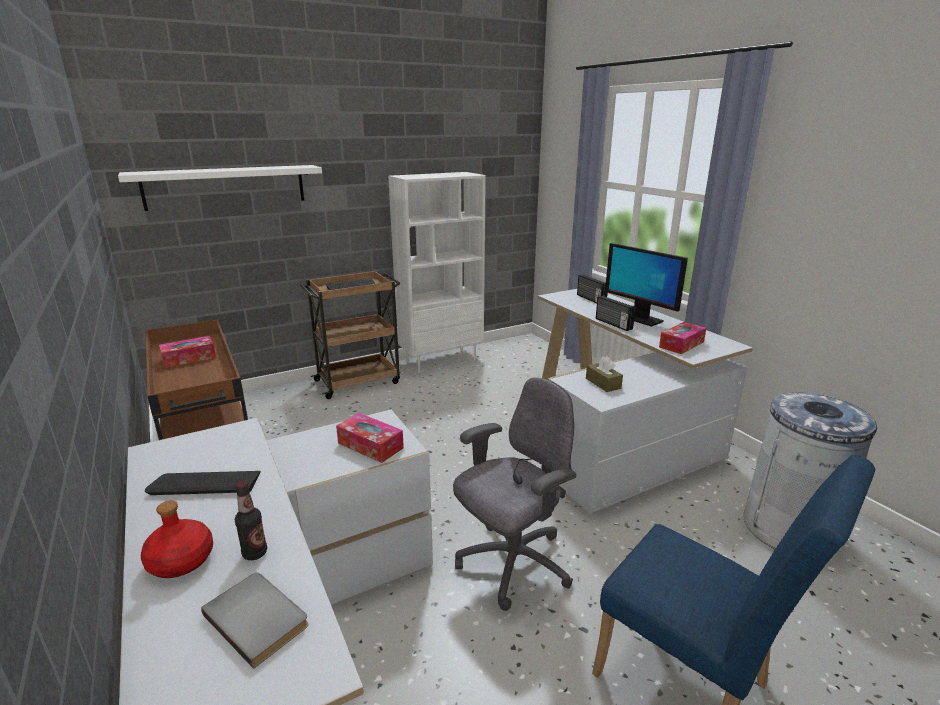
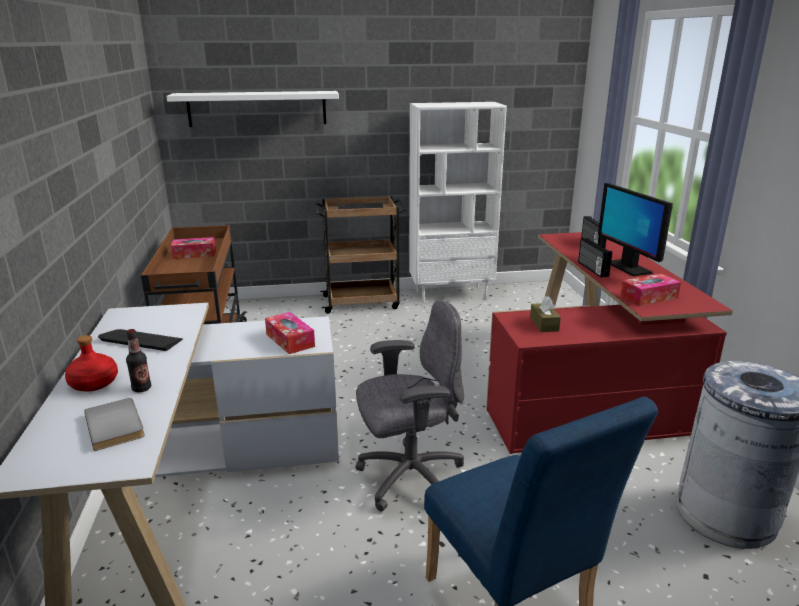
camera: 20 degrees right, 0 degrees up
(616, 435) = (589, 390): white desk -> red desk

